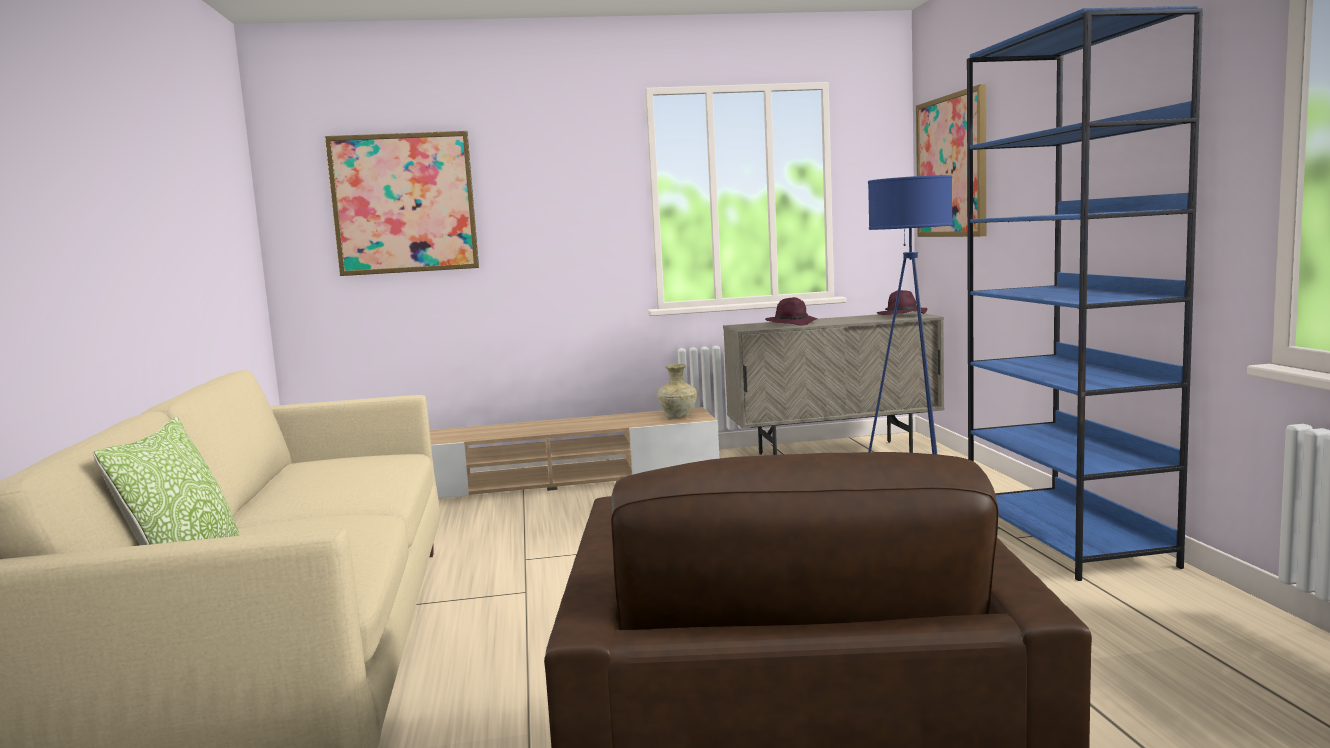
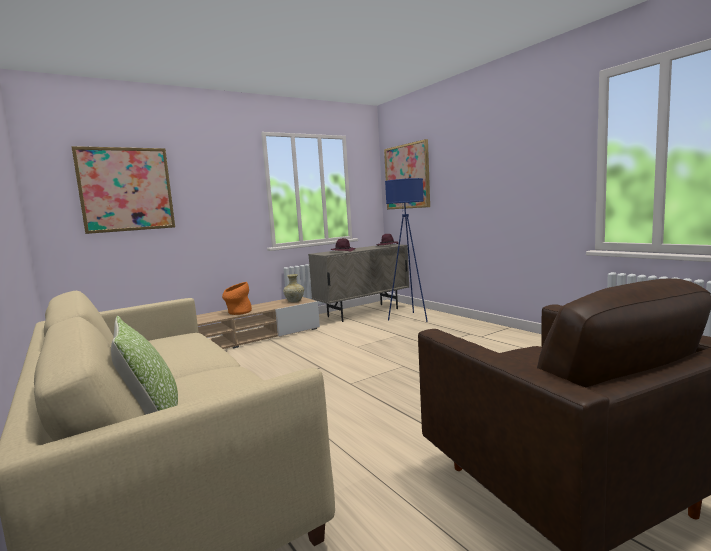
camera: 25 degrees left, 0 degrees up
(564, 427) = (237, 312): none -> orange vase
(1067, 538) = (500, 334): blue bookcase -> none

